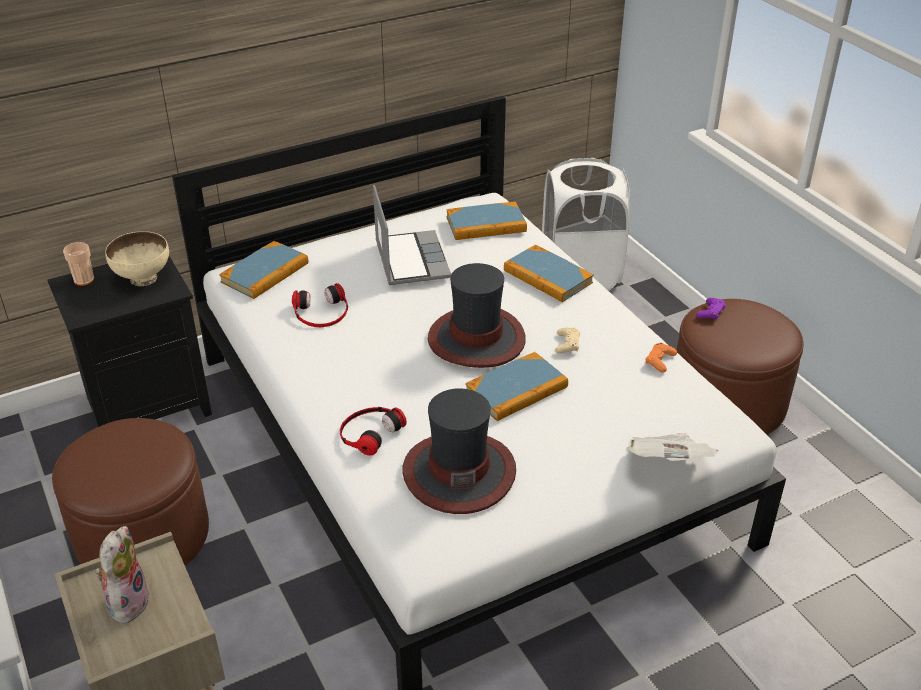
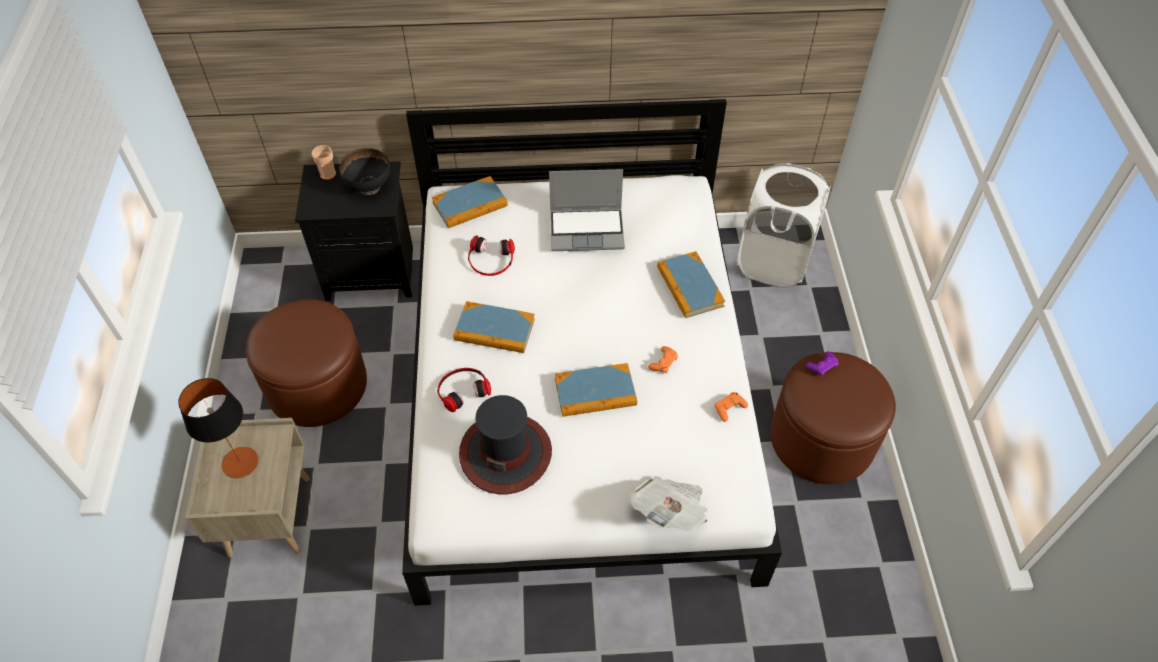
camera: 25 degrees right, 15 degrees up
(127, 601) = (240, 462): plush toy -> table lamp
(143, 278) = (369, 187): beige bowl -> black bowl
(410, 259) = (587, 230): laptop -> laptop turned 75 degrees clockwise
(477, 339) = (593, 331): hat -> none
(486, 224) = (671, 213): book -> book (494, 330)
(567, 344) = (663, 362): beige game controller -> orange game controller

